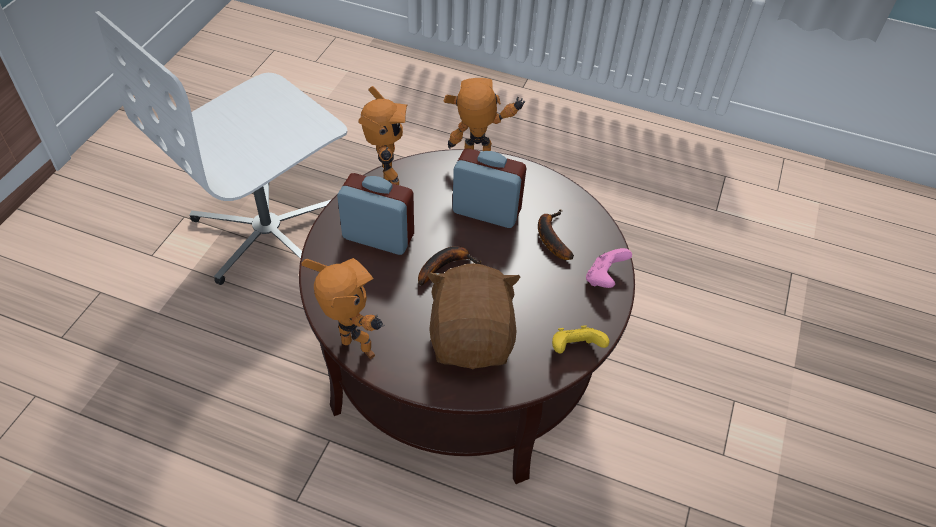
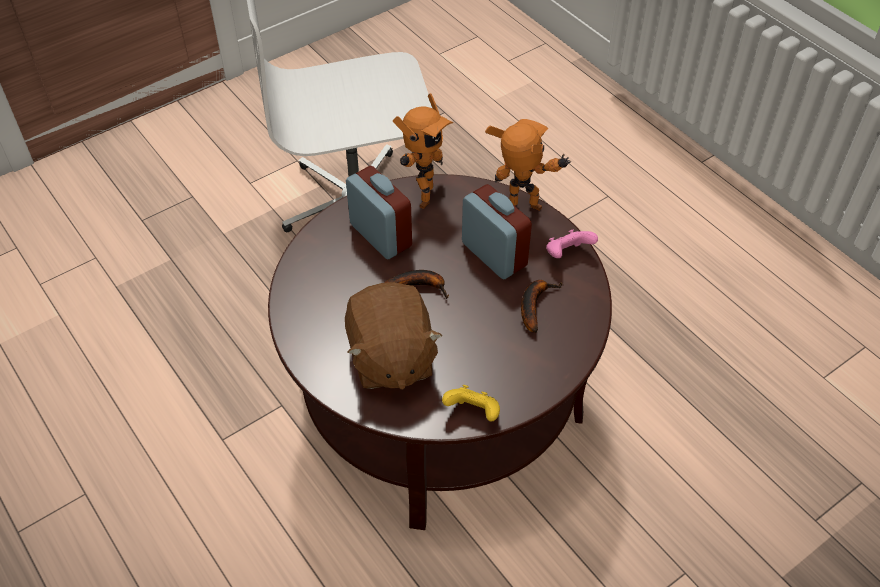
camera: 35 degrees right, 0 degrees up
(354, 353) = (286, 322): toy robot -> none
(472, 338) = (390, 358): brown plush toy -> brown plush toy turned 135 degrees clockwise
(604, 278) = (554, 365): pink game controller -> pink game controller (567, 254)

